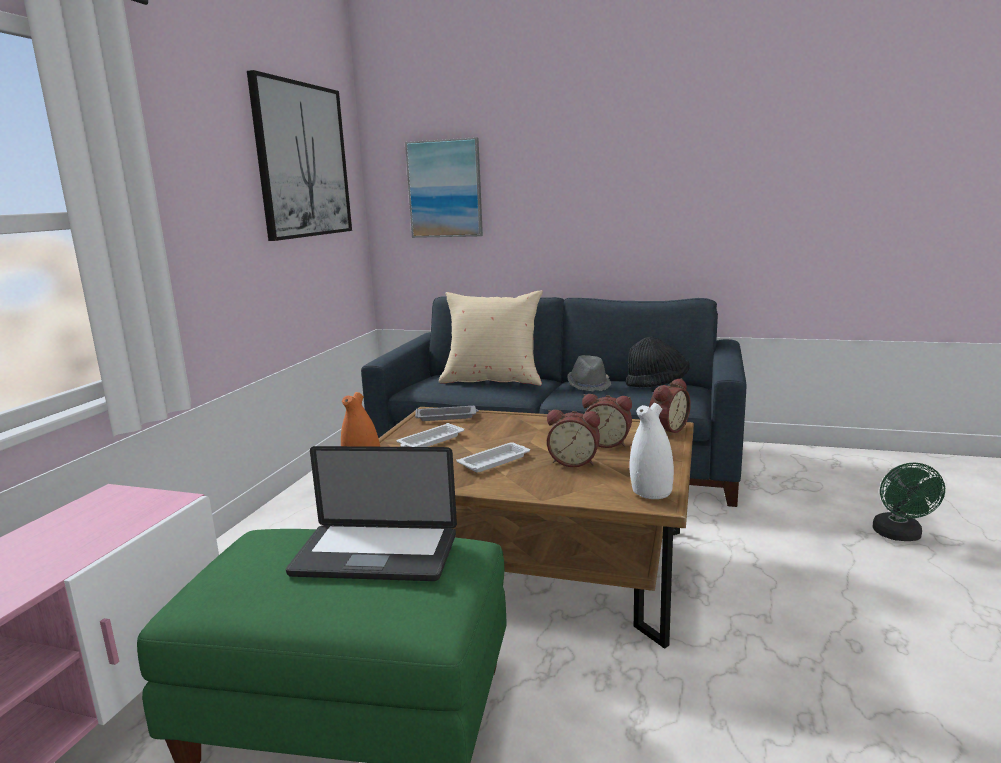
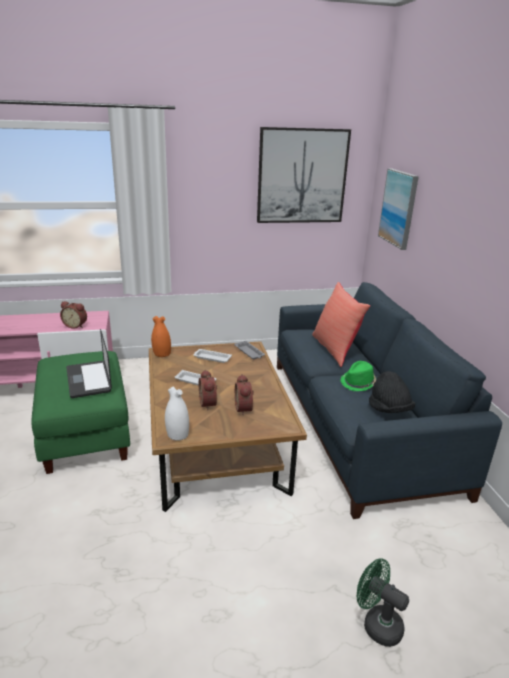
camera: 60 degrees right, 10 degrees up
(492, 380) = (335, 349): beige pillow -> red pillow
(589, 385) = (358, 383): grey hat -> green hat
(666, 429) = (283, 425): alarm clock -> alarm clock (76, 325)
(900, 536) = (377, 624): green fan -> green fan turned 60 degrees clockwise

